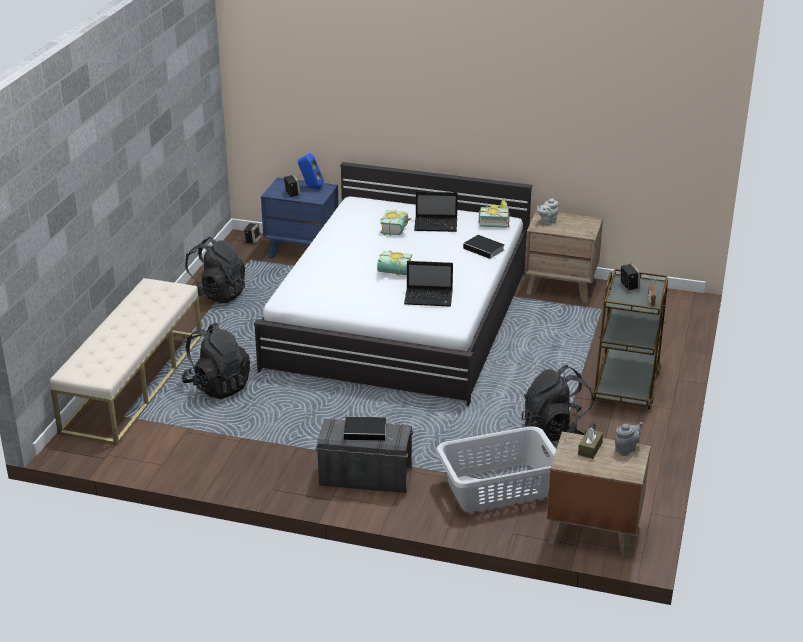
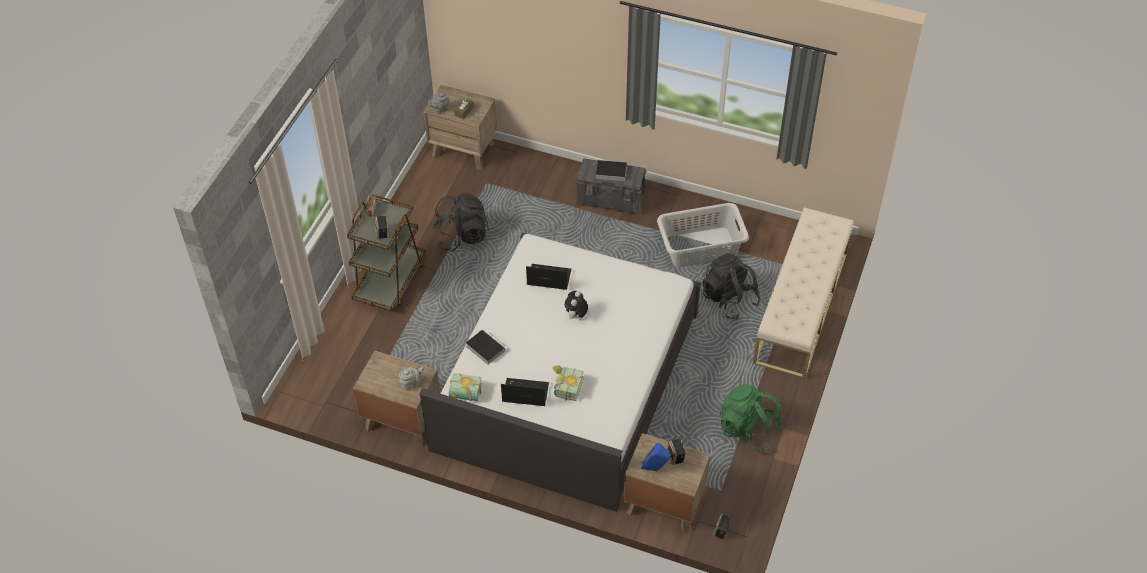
camera: 175 degrees left, 20 degrees up
(216, 294) = (748, 429): black backpack -> green backpack
(302, 251) = (663, 504): blue nightstand -> brown nightstand
(393, 272) = (576, 315): book -> plush toy
(497, 488) = (519, 187): grey laundry basket -> grey laundry basket (701, 248)

